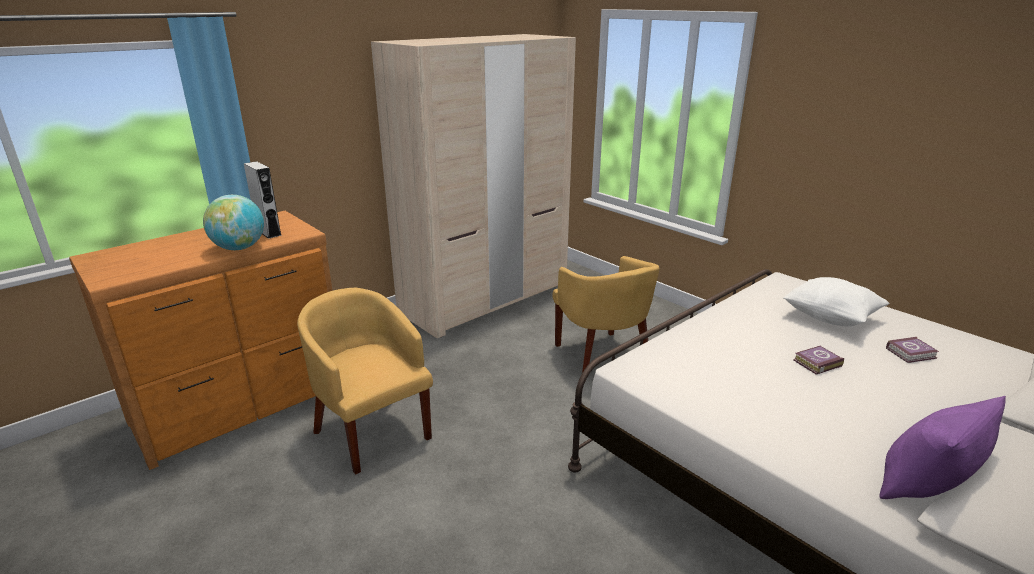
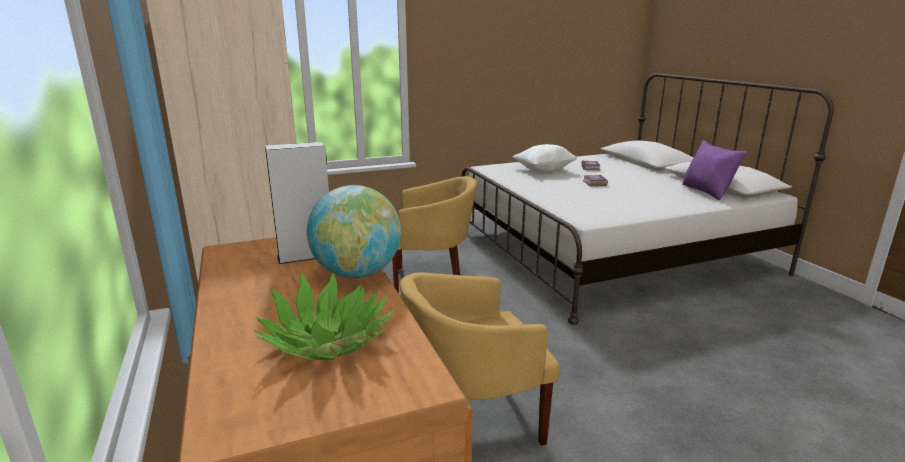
camera: 70 degrees left, 5 degrees down
(155, 257) = (328, 341): none -> potted plant

